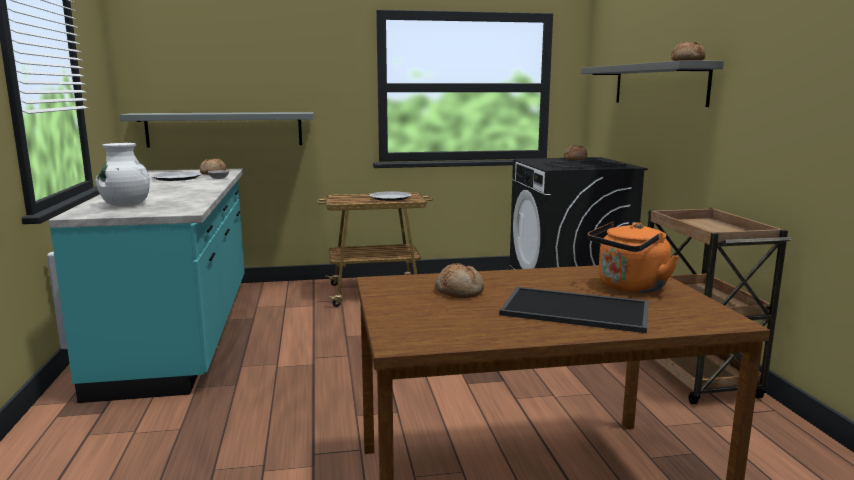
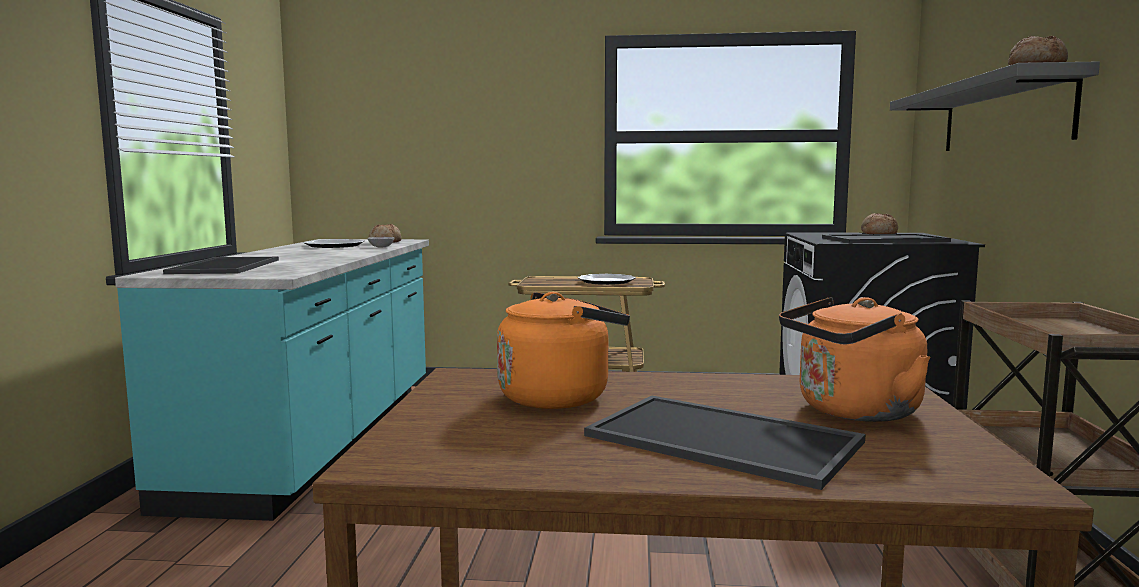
camera: 15 degrees right, 5 degrees down
(126, 204) = (226, 266): white vase -> tray
(224, 129) = (411, 190): grey shelf -> none
(459, 291) = (560, 397): bread -> orange kettle

